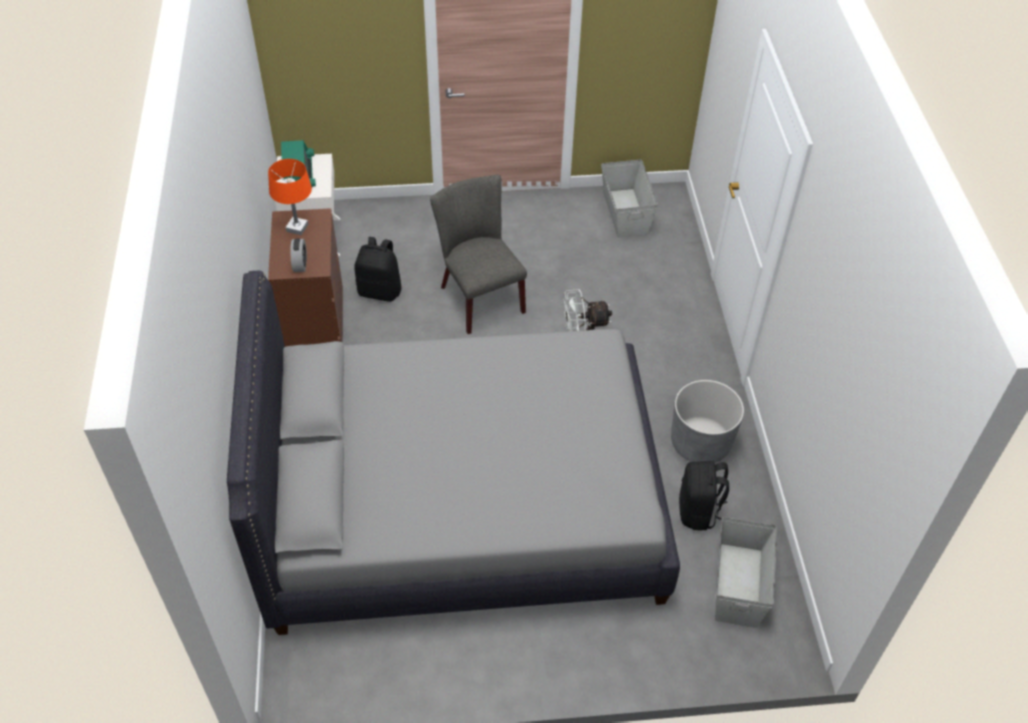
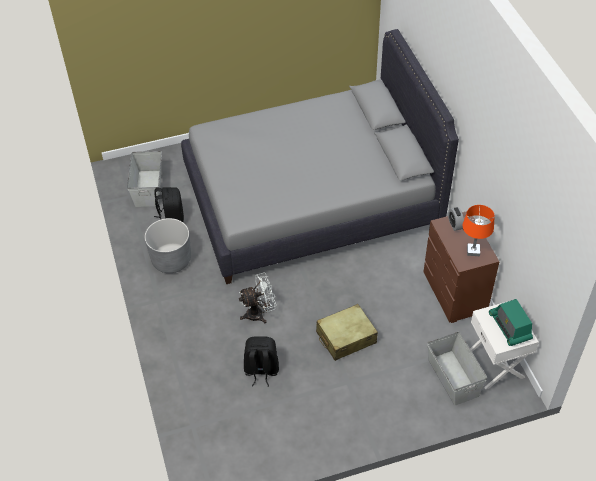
camera: 170 degrees right, 0 degrees up
(380, 290) = (420, 327): black backpack -> black backpack (261, 370)
(478, 296) = (346, 337): grey chair -> beige suitcase
(626, 212) = (244, 448): grey storage box -> grey storage box (453, 378)

